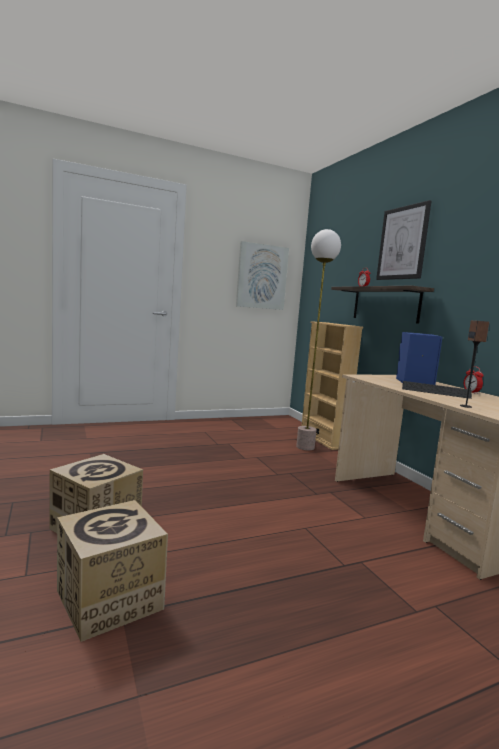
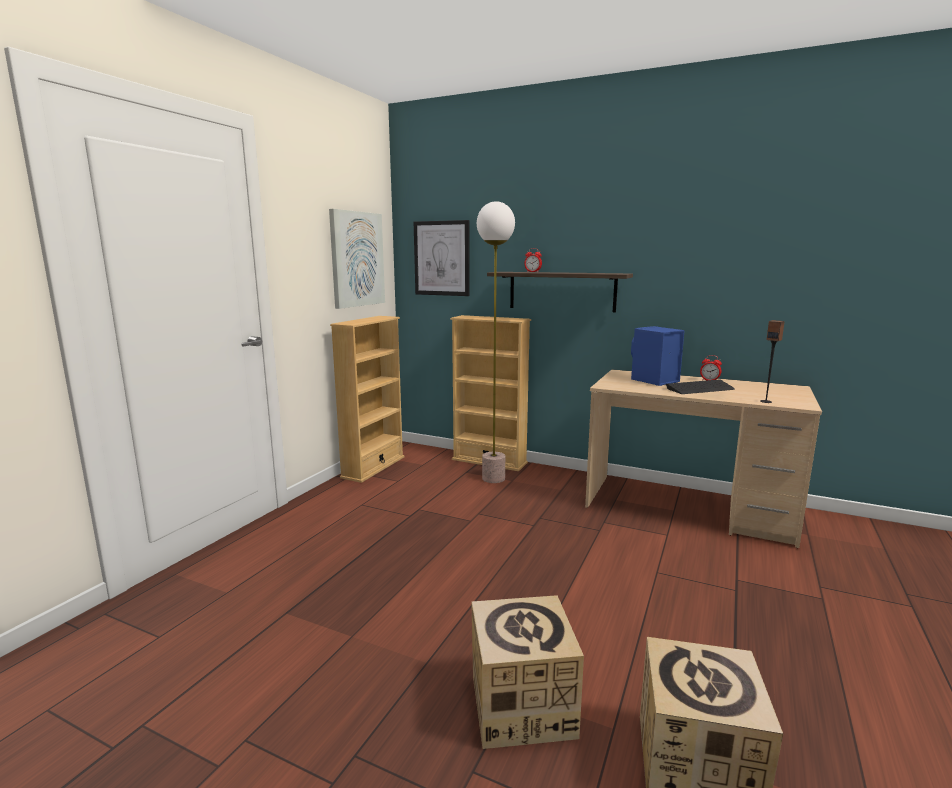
camera: 40 degrees left, 5 degrees up
(246, 420) = (373, 467): none -> beige bookcase
(402, 243) = (580, 219): picture -> picture (442, 258)

